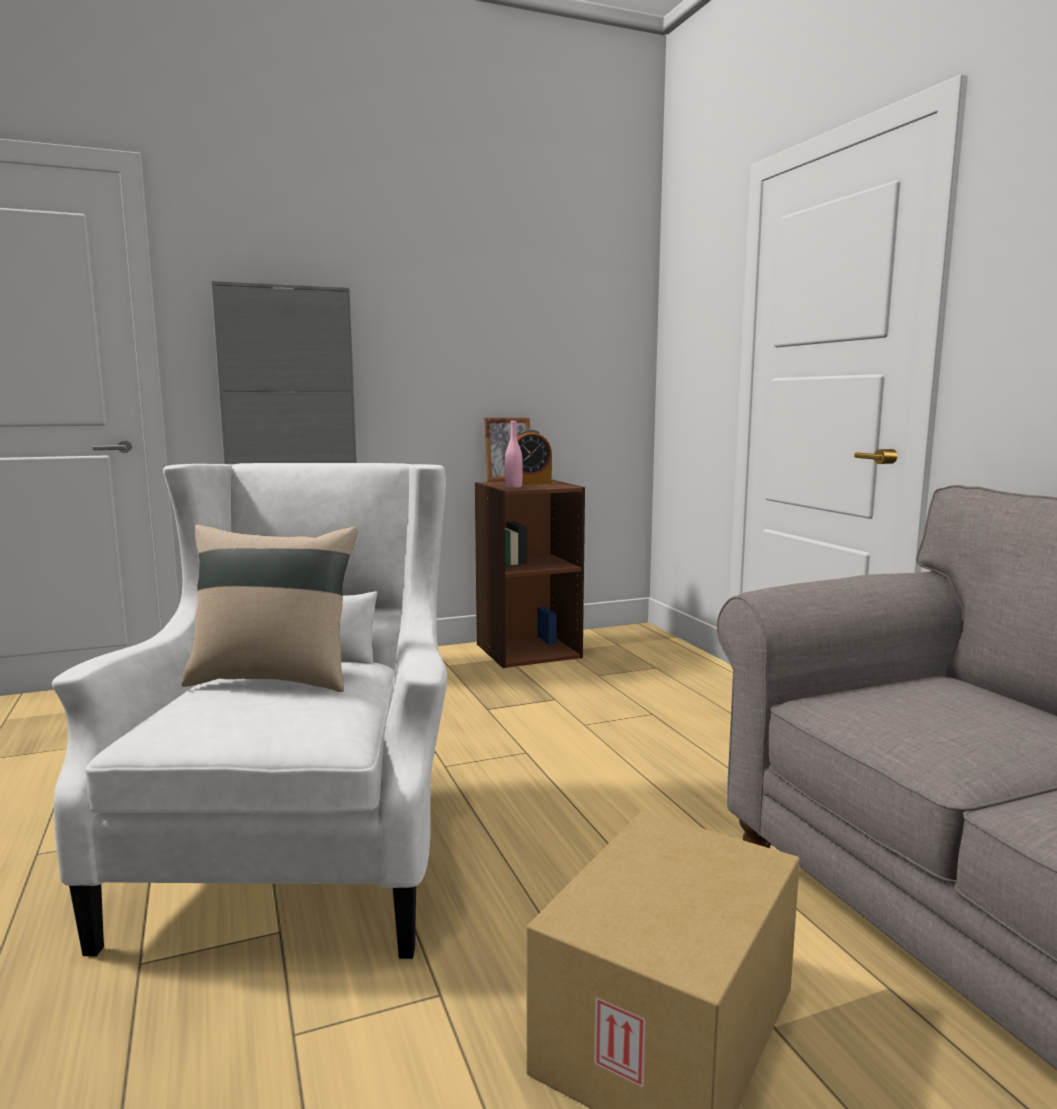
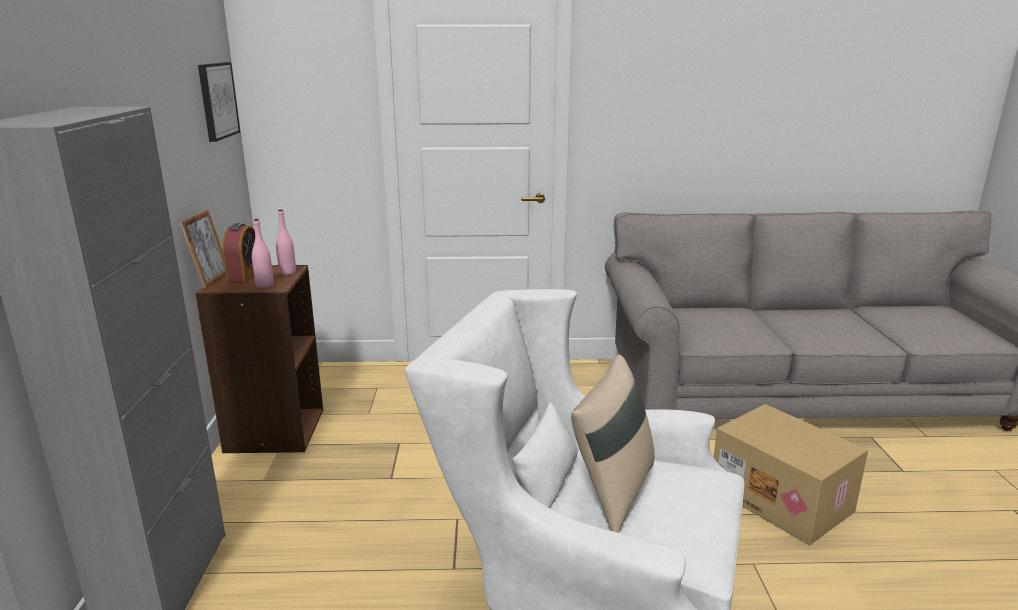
camera: 70 degrees left, 10 degrees up
(554, 486) = (287, 272): none -> pink bottle
(602, 326) = (217, 100): none -> picture

